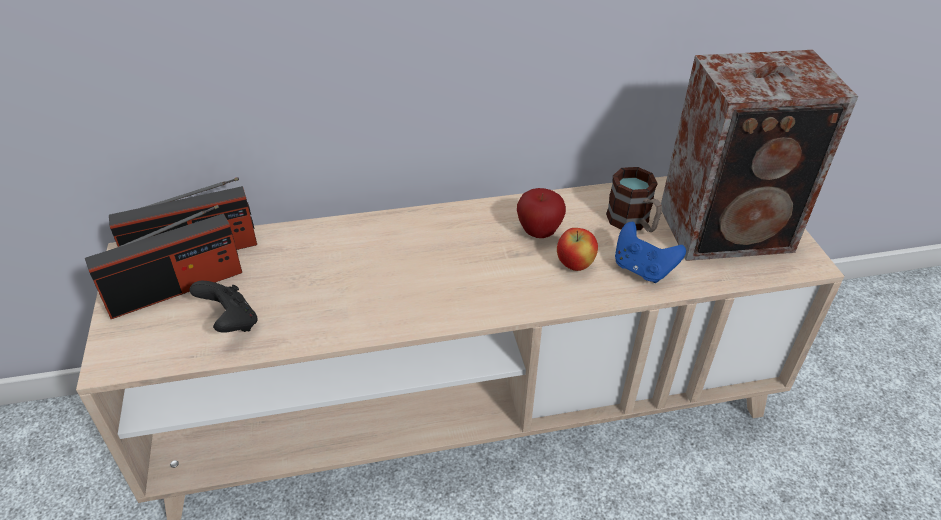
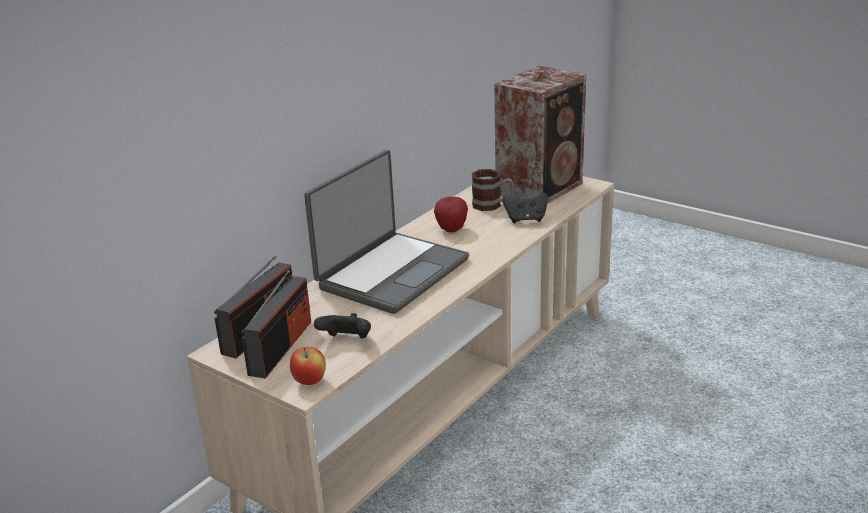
camera: 40 degrees left, 15 degrees down
(396, 256) = (391, 273): none -> laptop
(575, 265) = (491, 233): apple -> apple (310, 381)
(642, 269) = (525, 219): blue game controller -> black game controller

